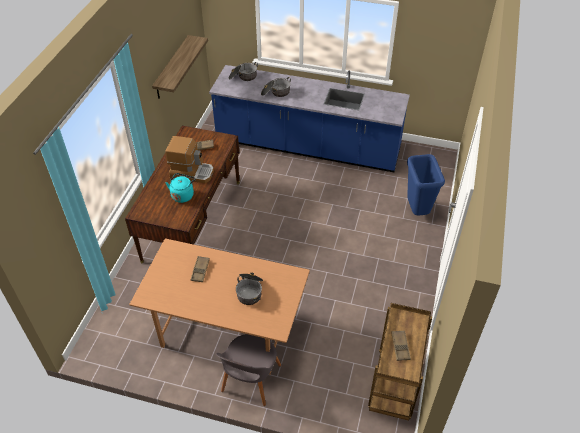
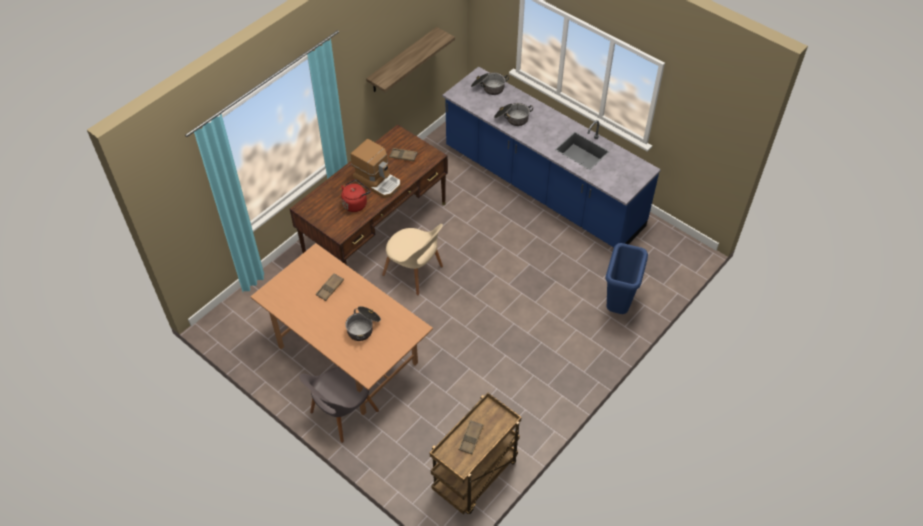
camera: 25 degrees right, 5 degrees up
(183, 195) = (356, 203): turquoise kettle -> red kettle
(245, 242) = (414, 272): none -> beige chair

